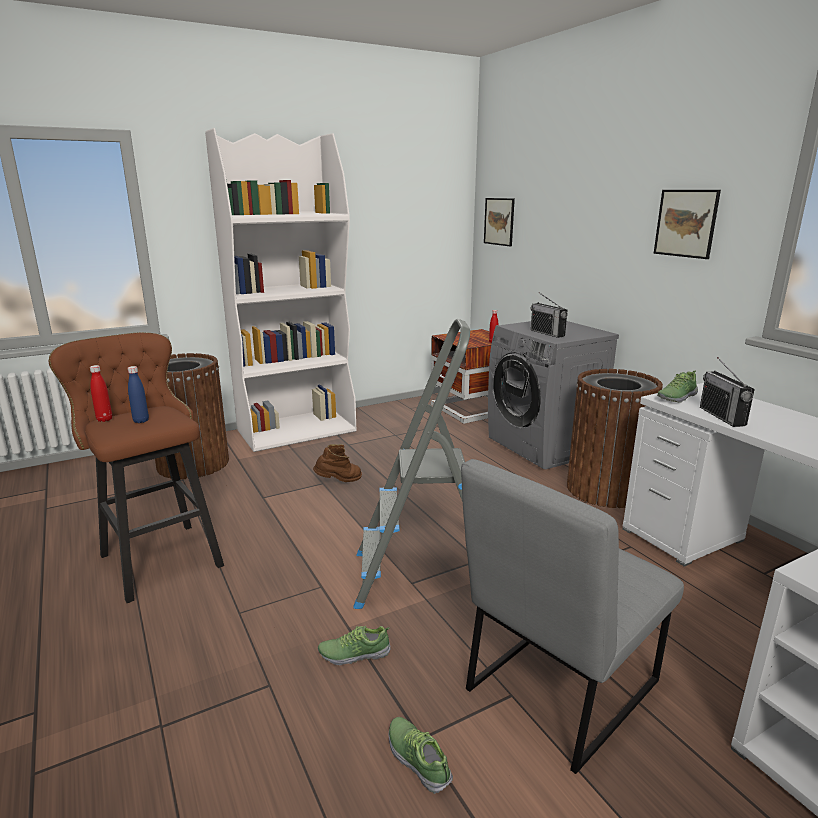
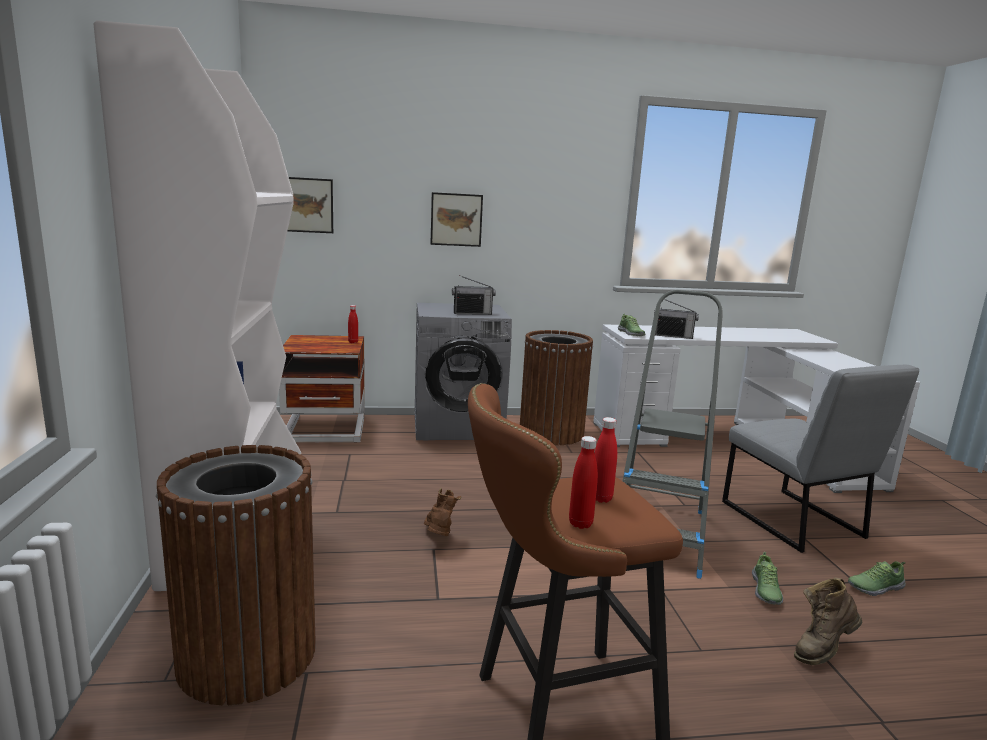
camera: 70 degrees left, 5 degrees down
(141, 421) = (601, 498): blue bottle -> red bottle
(261, 691) = (822, 649): none -> brown boot
(686, 223) = (553, 208): picture -> picture (456, 219)

